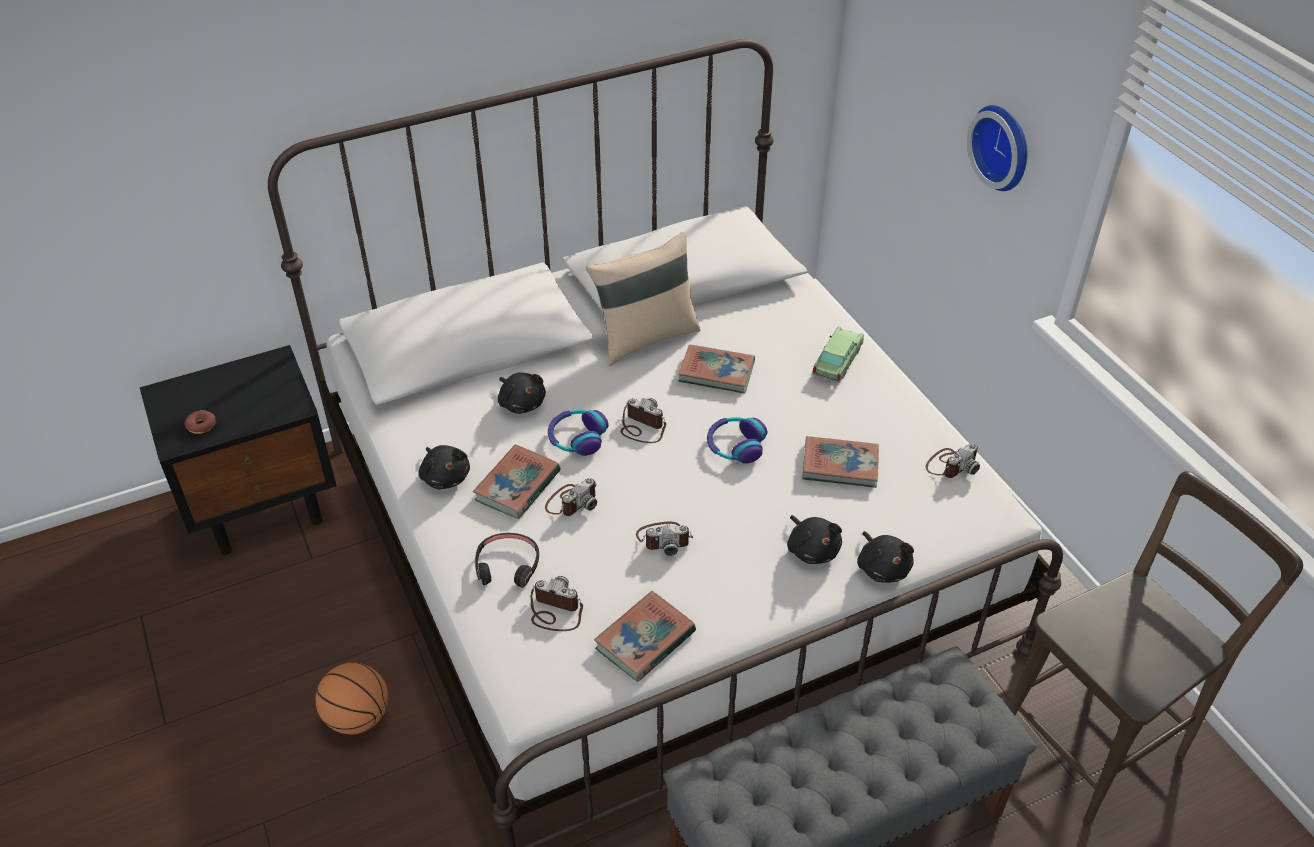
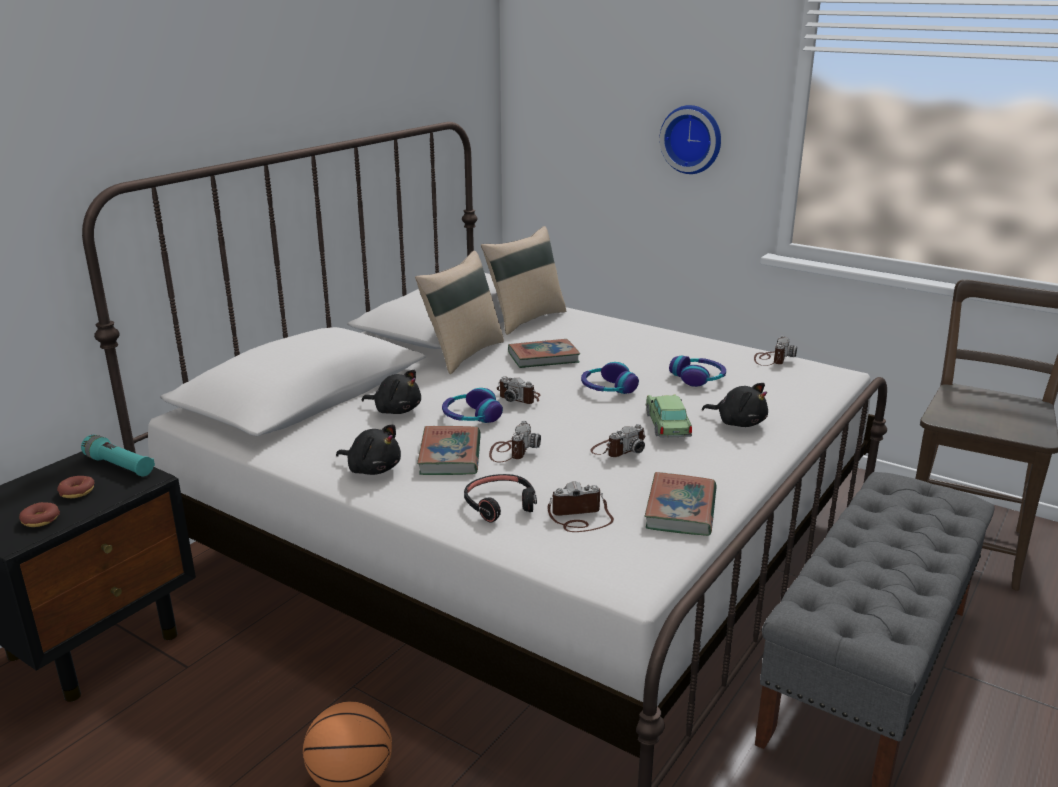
camera: 30 degrees left, 20 degrees down
(241, 402) = (77, 492): none -> donut
(286, 381) = (119, 466): none -> turquoise flashlight
(641, 427) = (519, 397): camera -> camera turned 150 degrees counterclockwise
(754, 298) = (525, 319): none -> beige pillow
(837, 362) = (626, 334): toy car -> toy car (667, 426)
(840, 465) = (698, 378): book -> headphones
(882, 567) = (800, 417): black plush toy -> none

